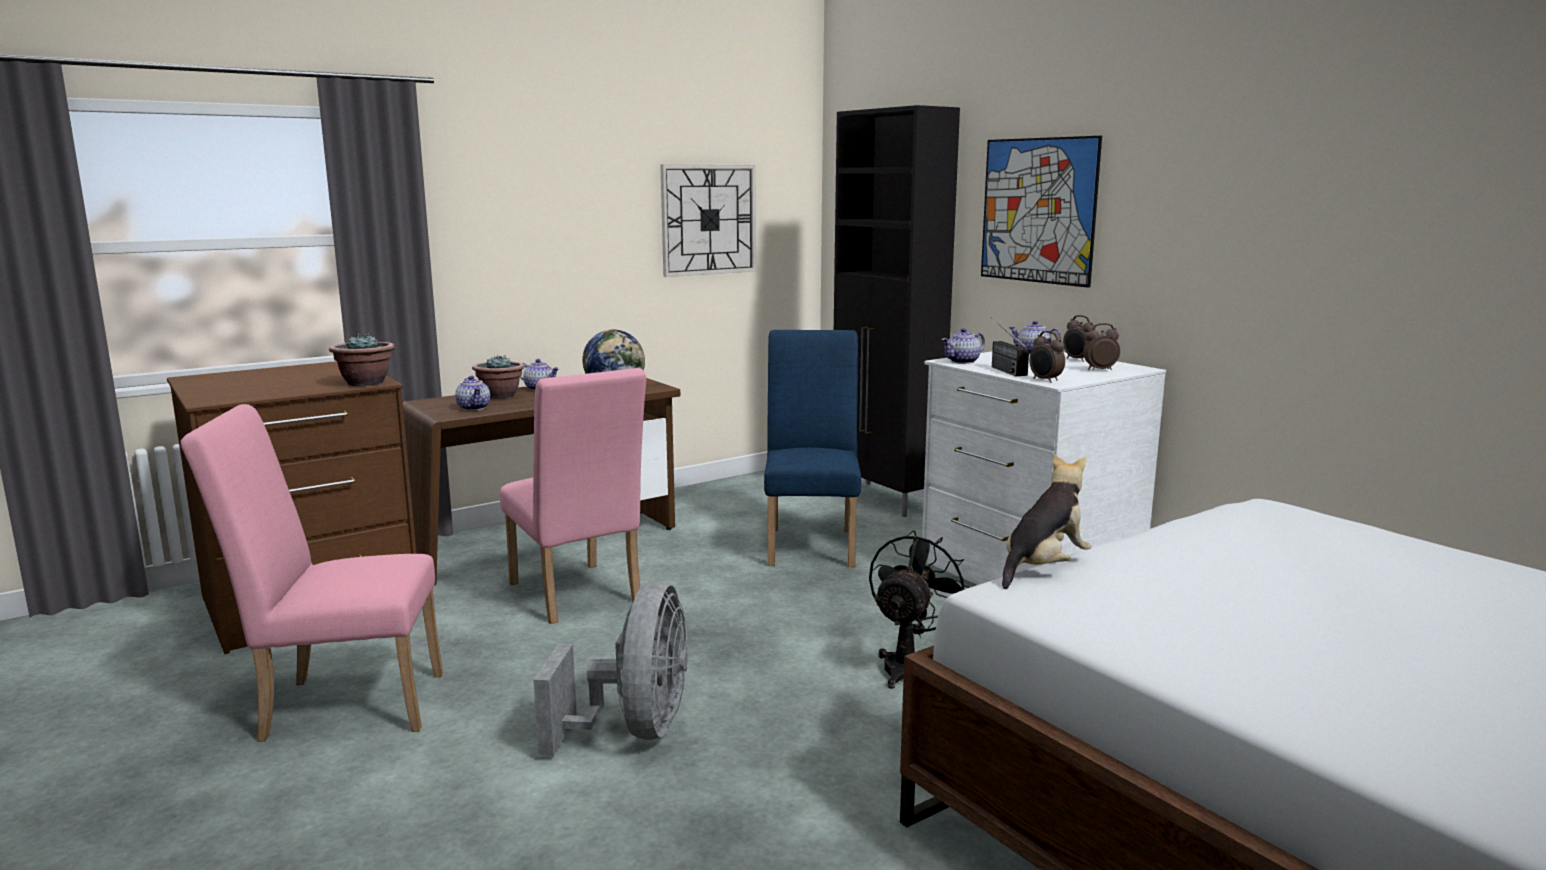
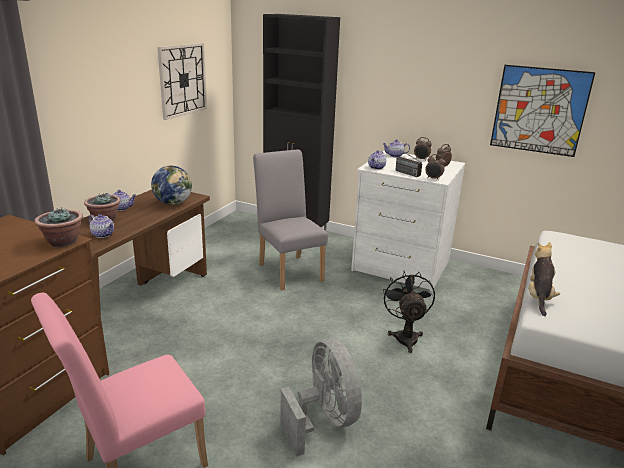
camera: 30 degrees left, 10 degrees up
(577, 597) = (200, 338): pink chair -> none
(812, 543) = (289, 269): blue chair -> grey chair
(1038, 210) = (390, 79): picture -> picture (539, 110)

